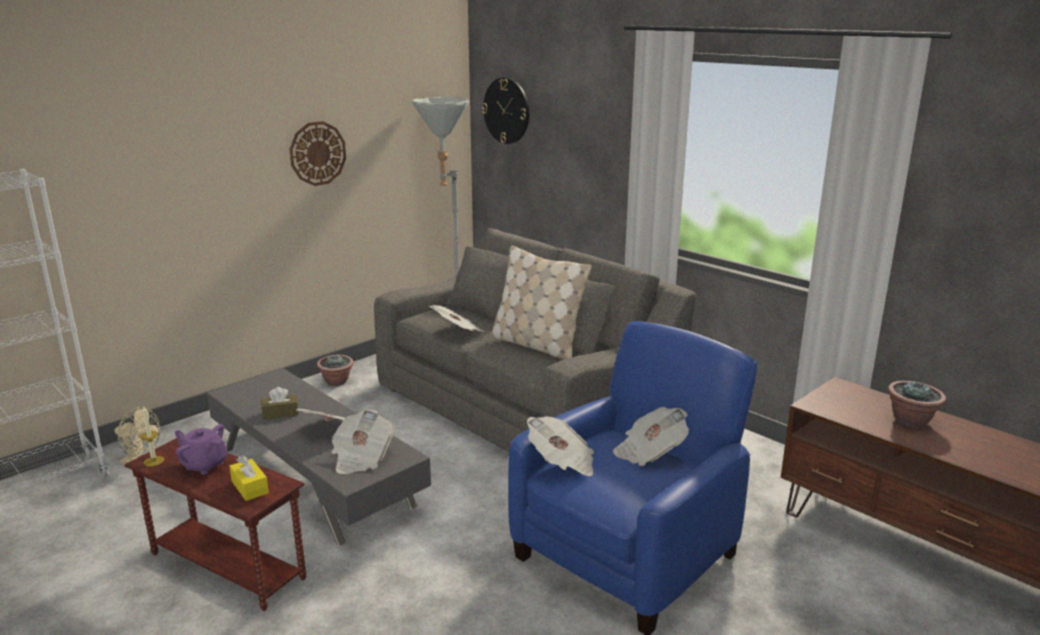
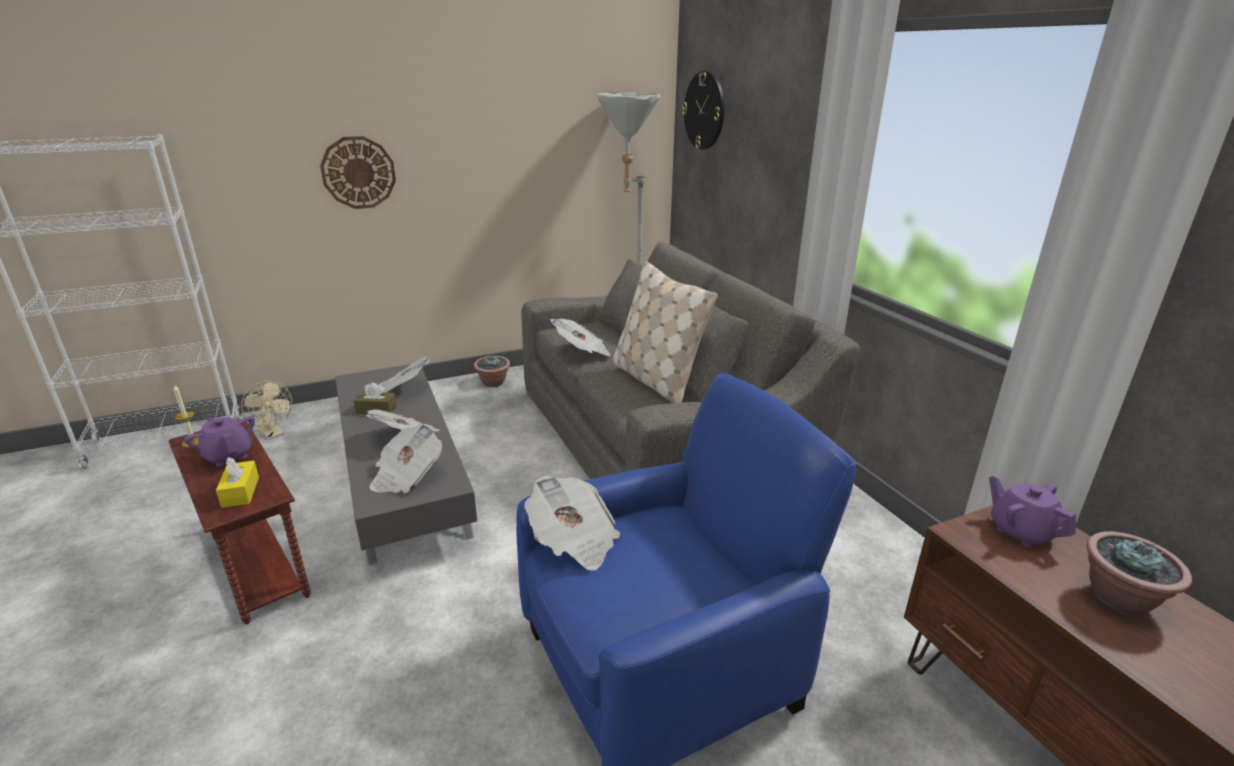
camera: 20 degrees right, 5 degrees up
(317, 153) = (487, 145): wall clock -> wall clock (358, 172)
(649, 452) = (692, 553): newspaper -> newspaper (403, 390)
(844, 397) = (1021, 531): none -> purple teapot

